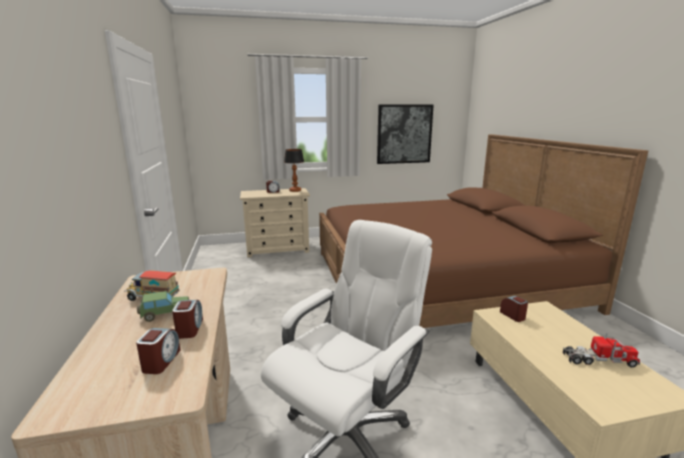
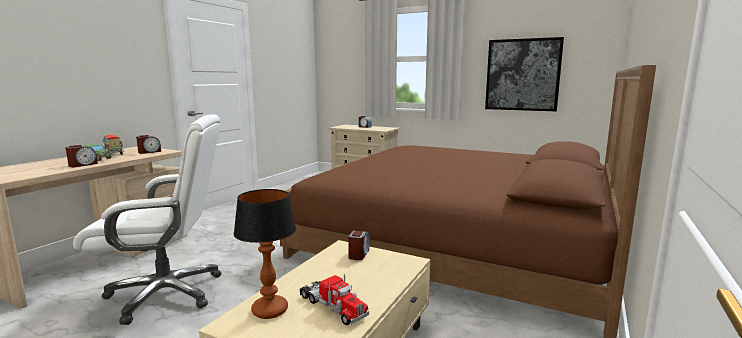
camera: 40 degrees right, 5 degrees down
(161, 361) = (39, 170): alarm clock -> alarm clock (149, 152)
(295, 190) = (384, 128): table lamp -> table lamp (270, 311)

